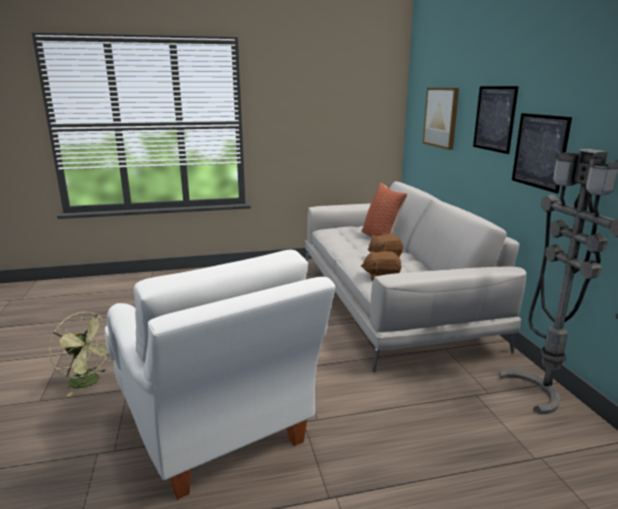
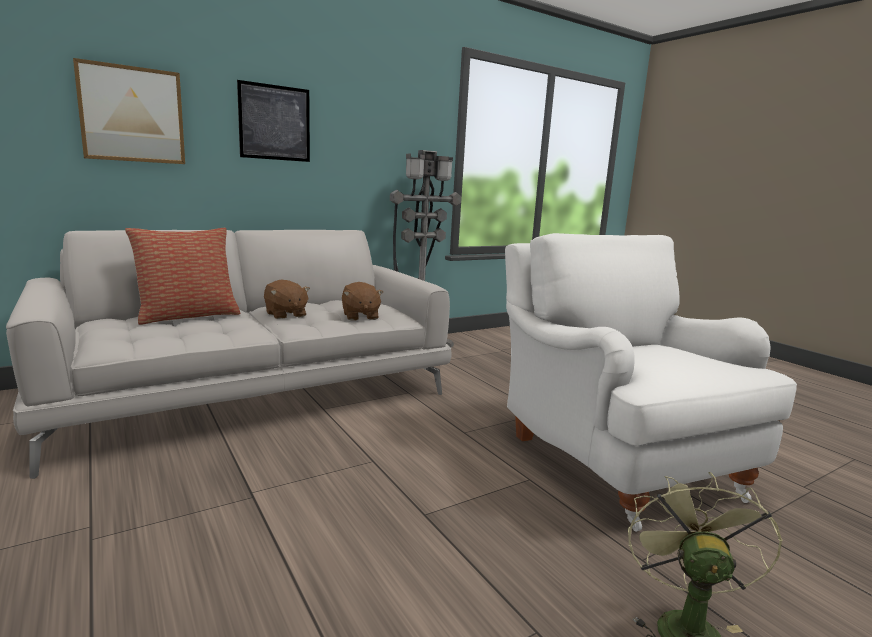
camera: 110 degrees left, 5 degrees down
(217, 429) = (614, 459): white armchair -> white armchair turned 60 degrees counterclockwise
(539, 151) = (351, 156): picture -> none

